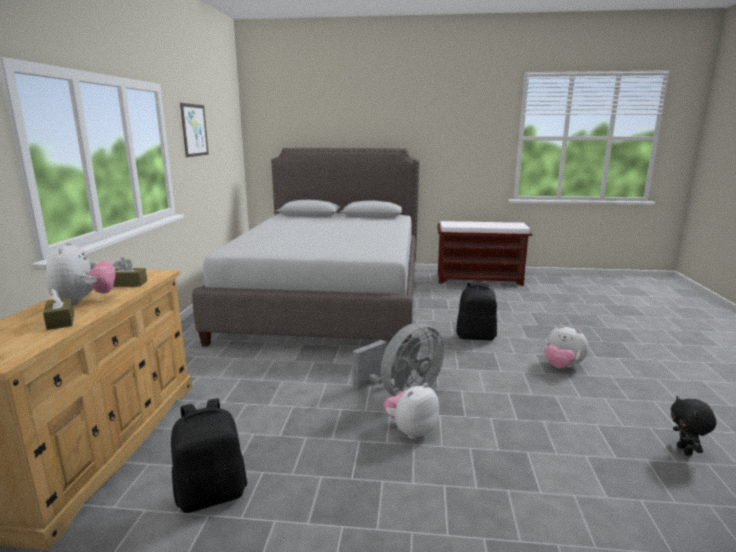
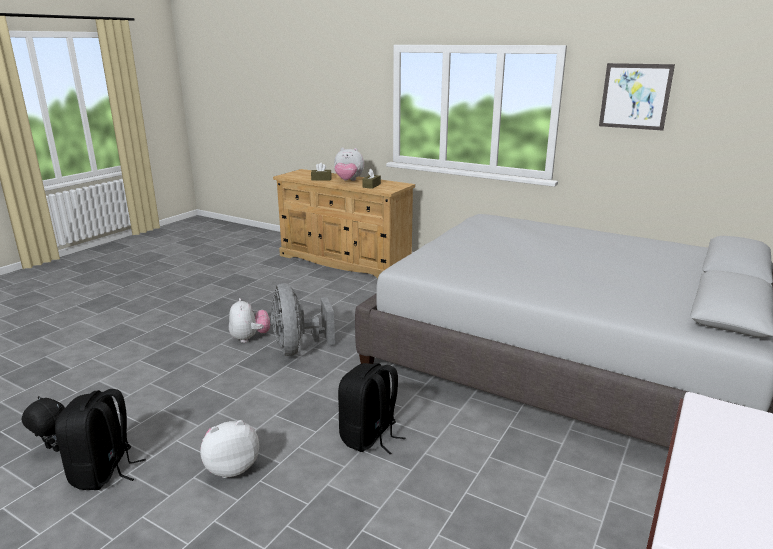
camera: 115 degrees right, 5 degrees up
(212, 494) = (272, 280): black backpack -> black backpack (104, 472)

